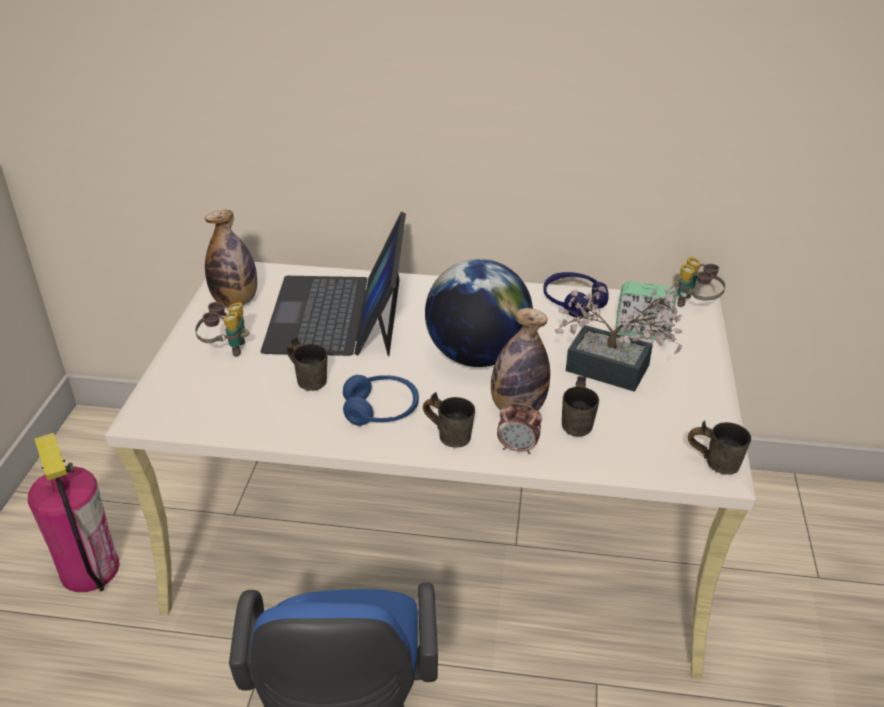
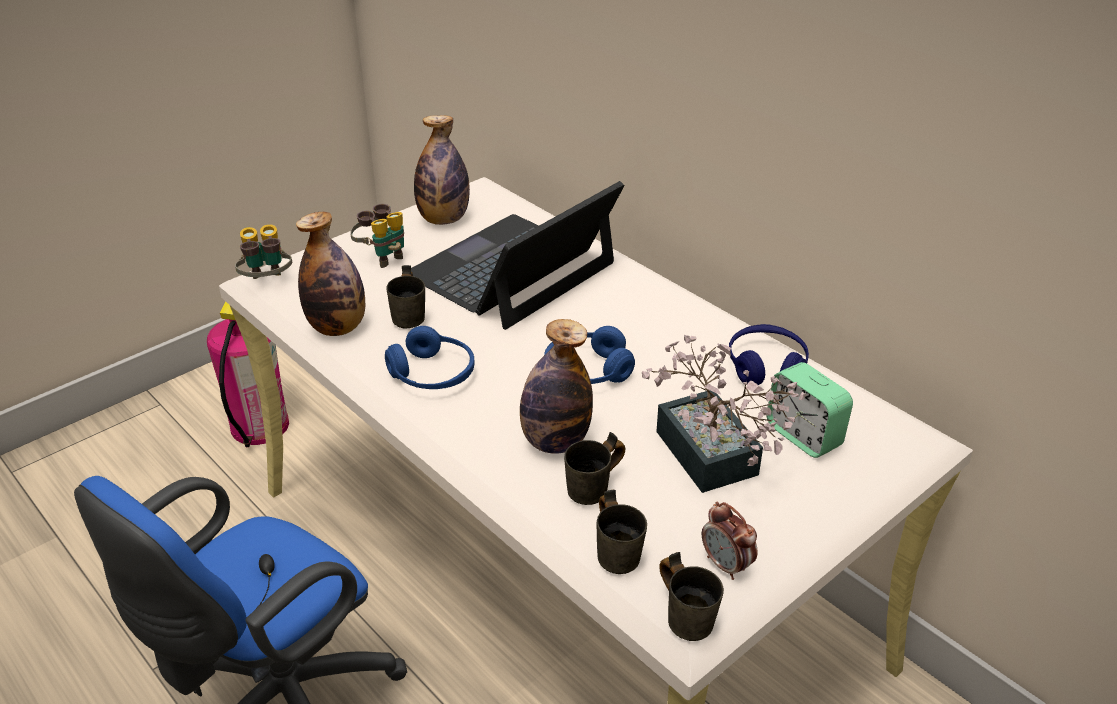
camera: 40 degrees right, 0 degrees up
(264, 414) = (338, 327): none -> bottle
(450, 434) = (461, 430): grey mug -> grey mug (620, 551)
(477, 356) = (587, 371): globe -> blue headphones
(518, 448) = (503, 478): alarm clock -> alarm clock (726, 565)
(695, 305) = (914, 440): binoculars -> binoculars (268, 283)

